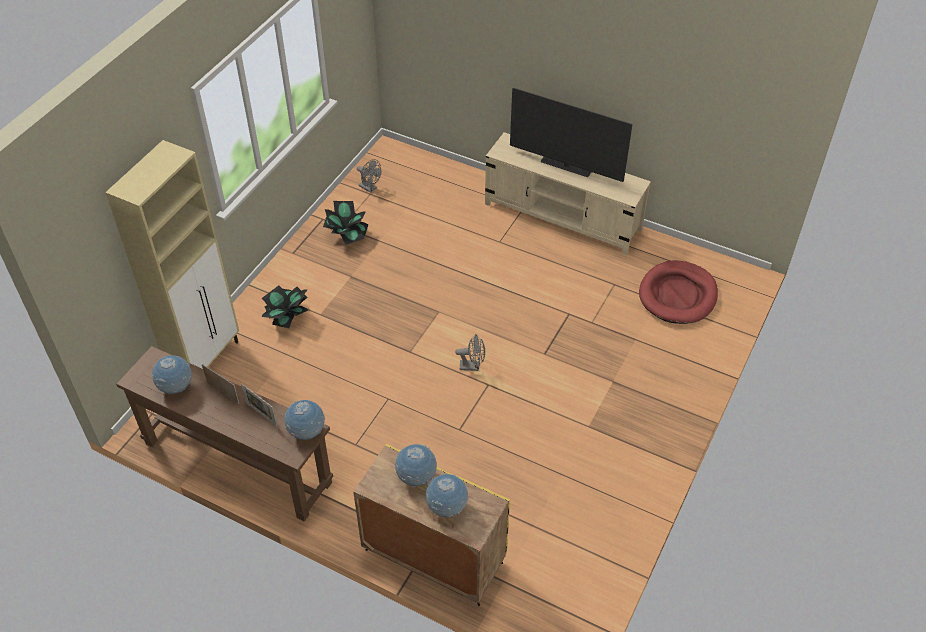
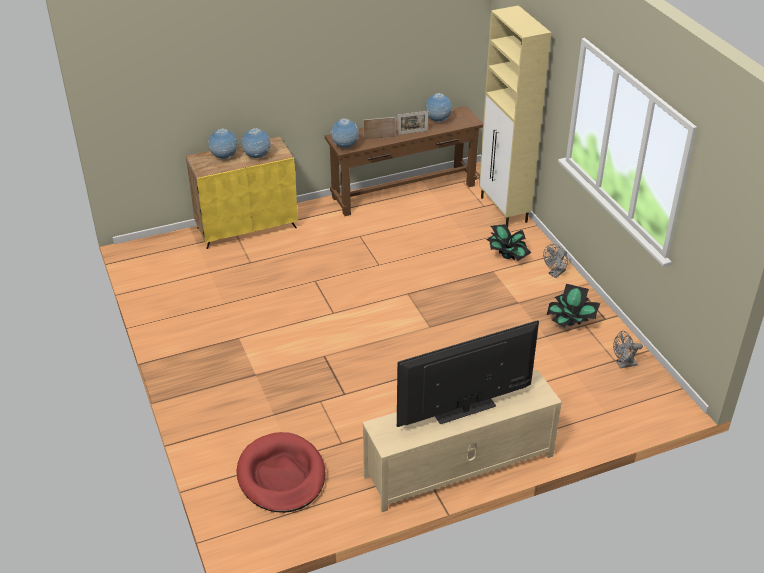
camera: 130 degrees right, 10 degrees down
(472, 366) = (358, 314): grey fan -> grey fan (555, 274)

